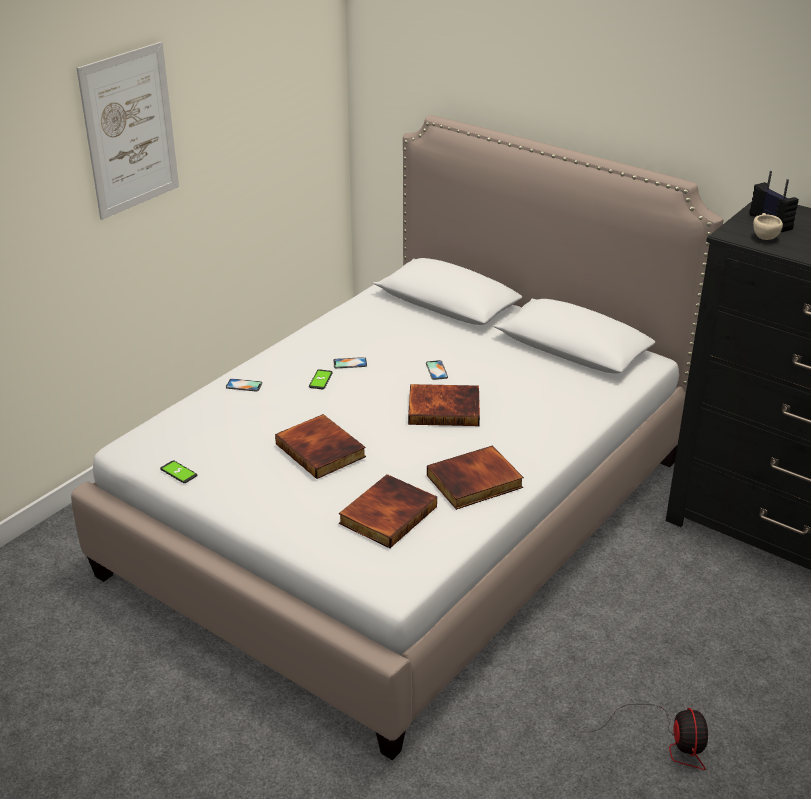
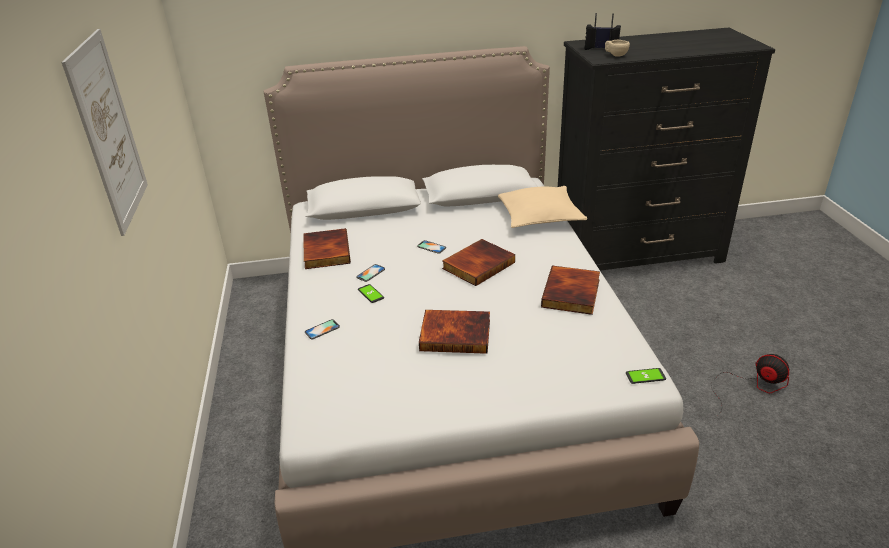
camera: 45 degrees left, 0 degrees up
(178, 472) = (386, 418): phone -> phone (645, 376)
(387, 514) = (565, 344): book -> book (325, 251)
(589, 399) = (539, 216): none -> beige pillow

